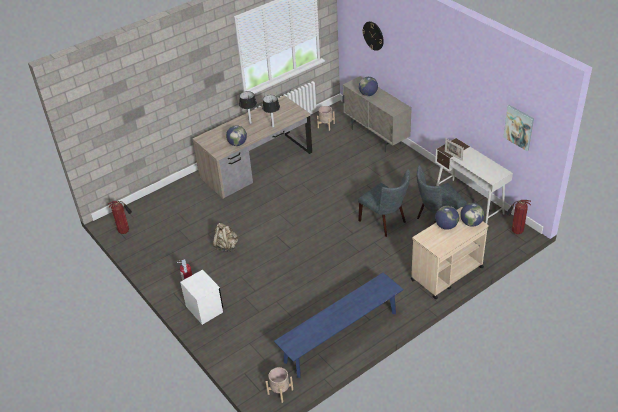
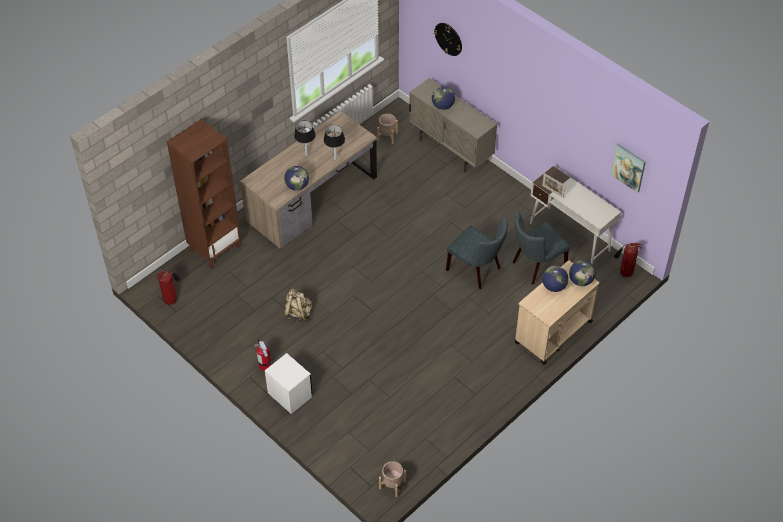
camera: 10 degrees left, 10 degrees up
(170, 196) = (215, 248): none -> brown bookcase
(341, 337) = (447, 417): blue bench -> none

